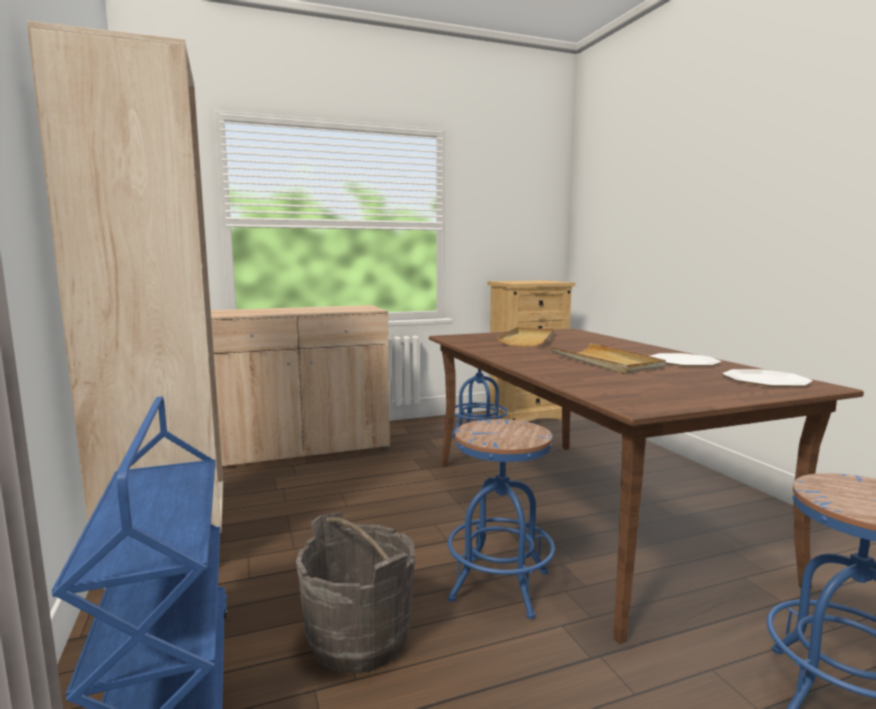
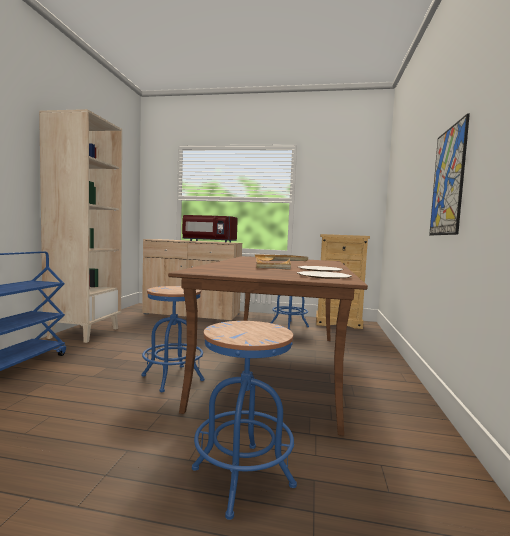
camera: 30 degrees right, 5 degrees down
(326, 310) = (208, 241): none -> red microwave
(358, 638) = (87, 375): grey bucket -> none
(804, 227) = (448, 181): none -> picture

